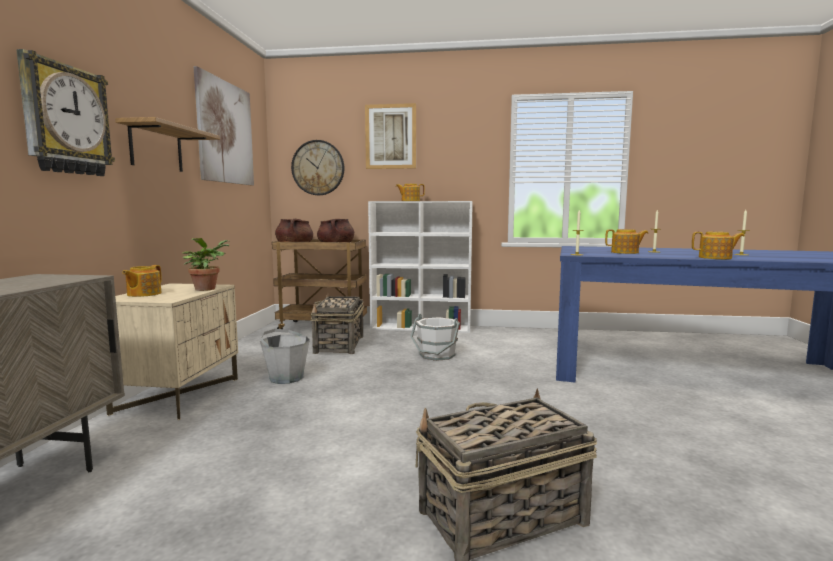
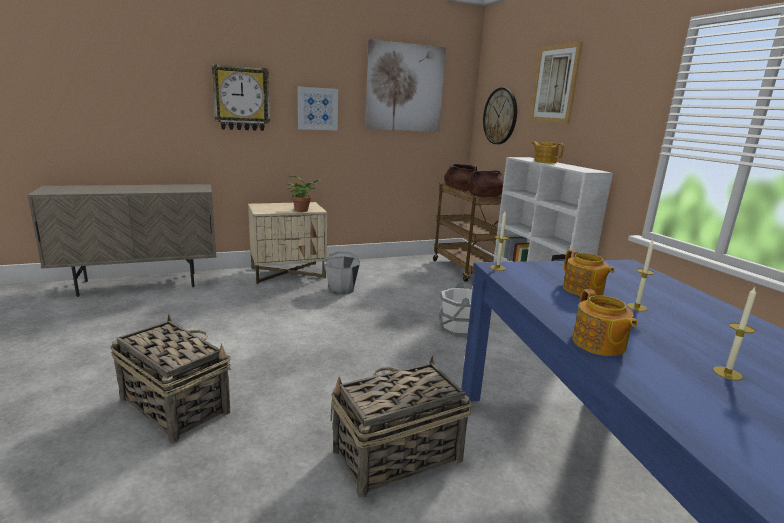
camera: 60 degrees right, 10 degrees up
(143, 294) = (273, 205): teapot -> none
(156, 148) = (317, 109): shelf -> picture
(339, 345) = (431, 286): basket -> basket (396, 455)

